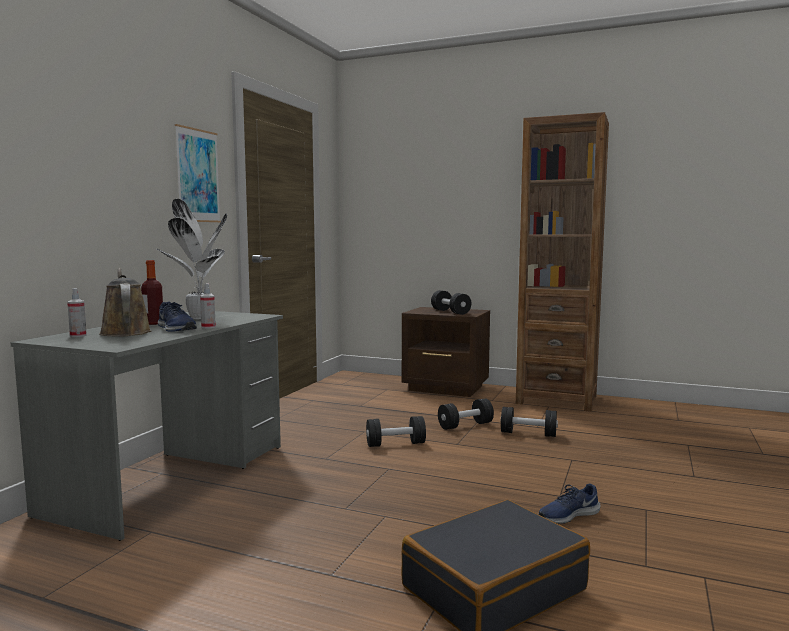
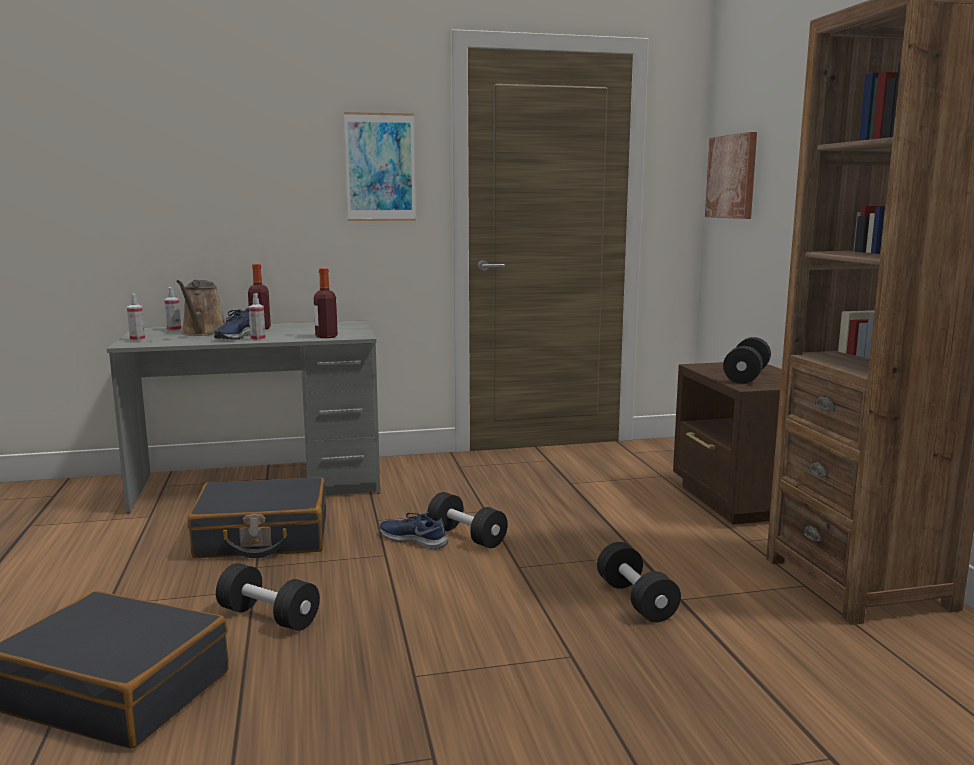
camera: 55 degrees right, 5 degrees up
(100, 344) = (137, 340): none -> spray bottle
(125, 332) = (203, 333): brown watering can -> brown watering can turned 150 degrees clockwise
(199, 317) = (313, 329): potted plant -> none
(245, 319) = (326, 336): none -> bottle
(291, 496) = (262, 537): none -> black suitcase
(373, 198) = (732, 177): none -> picture
(465, 425) = (599, 553): black dumbbell -> black dumbbell (269, 617)
(568, 515) = (351, 695): blue shoe -> blue shoe (414, 539)

